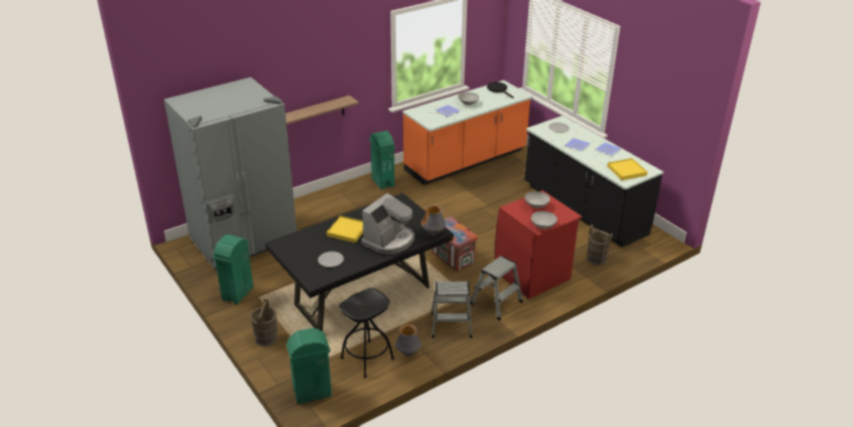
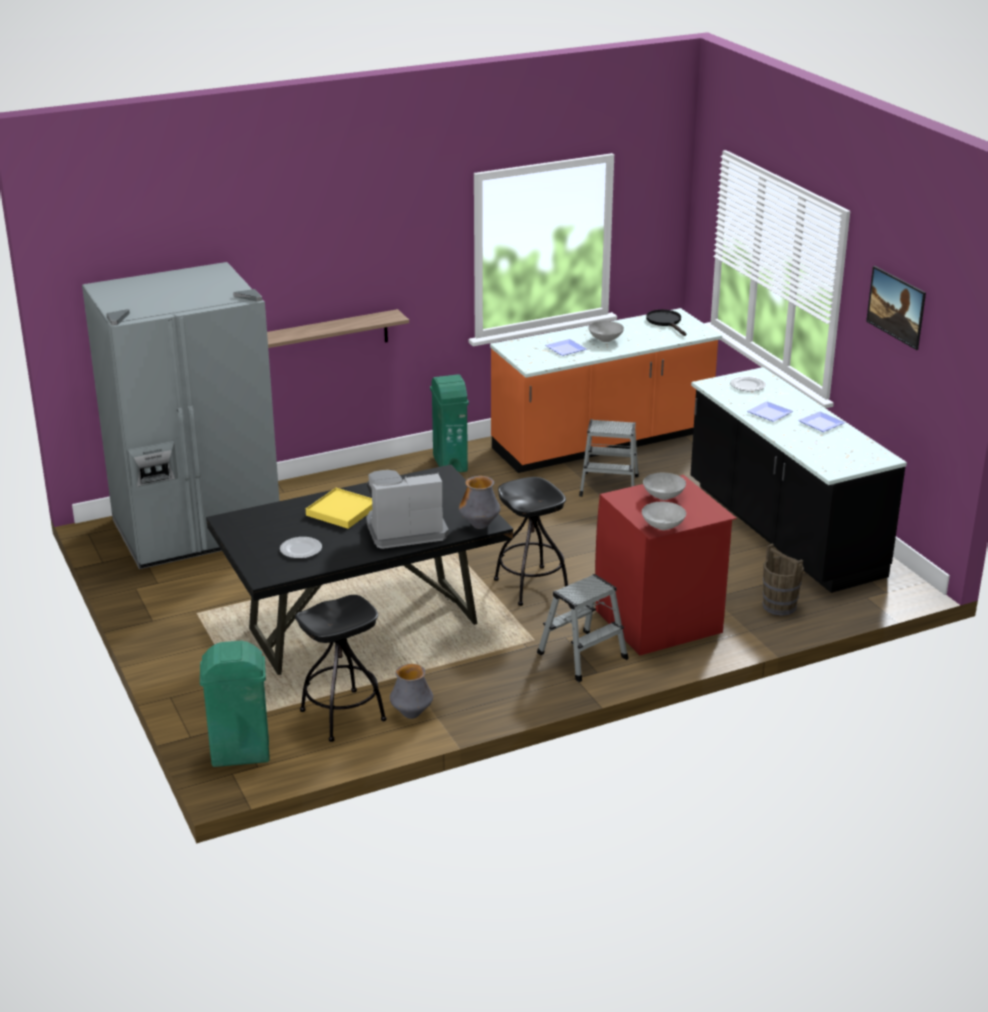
camera: 10 degrees right, 5 degrees down
(237, 294) = (164, 606): green trash can -> none
(266, 338) = (191, 672): brown bucket -> none
(389, 240) = (404, 530): coffee machine -> coffee machine turned 150 degrees counterclockwise
(450, 324) = (495, 680): grey step ladder -> grey step ladder (608, 485)
(453, 259) = (531, 585): crate -> black stool
(626, 171) = (841, 456): yellow tray -> none
(651, 90) = (894, 321): none -> picture

